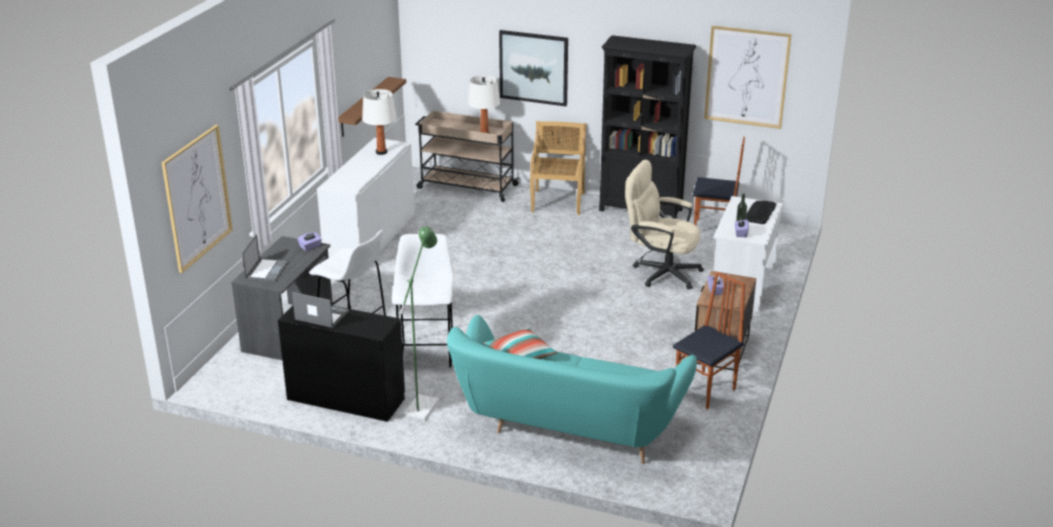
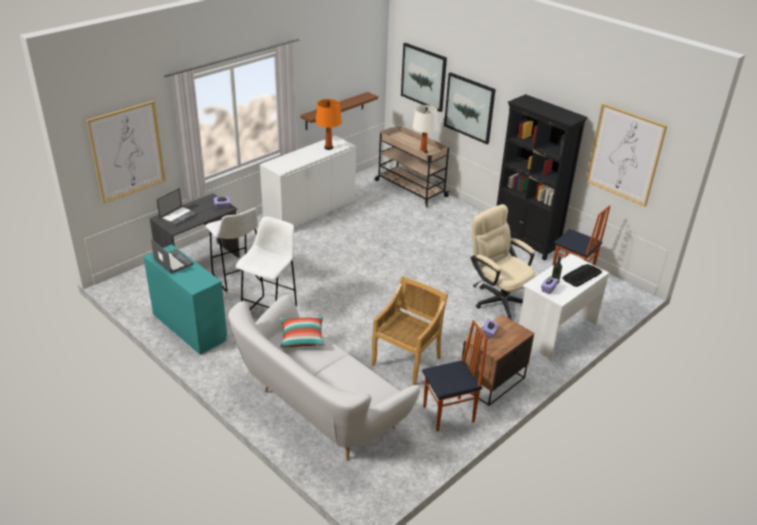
camera: 25 degrees right, 5 degrees up
(345, 399) = (189, 327): black desk -> turquoise desk
(381, 152) = (328, 148): white table lamp -> orange table lamp
(424, 404) = (235, 349): green floor lamp -> none
(460, 43) = (423, 77): none -> picture
(557, 202) = (466, 218): beige chair -> beige chair (407, 360)
(566, 426) = (317, 405): turquoise sofa -> white sofa

